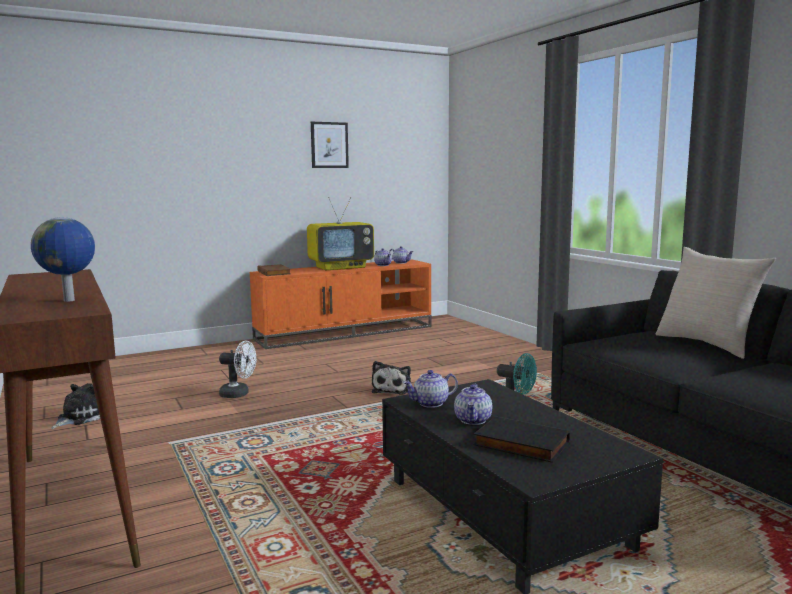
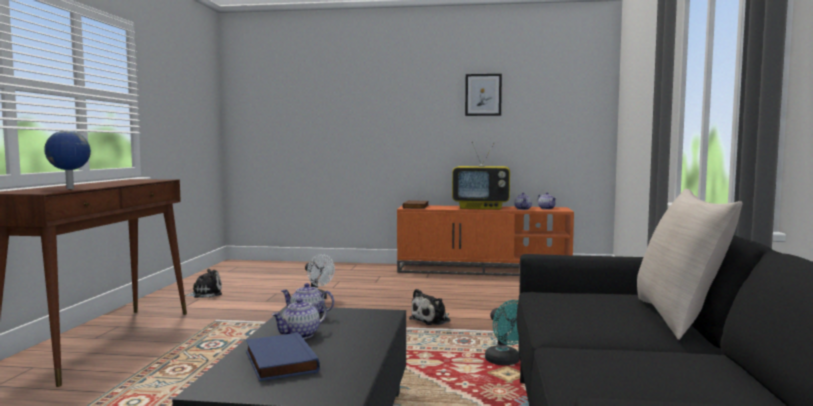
camera: 35 degrees right, 5 degrees down
(520, 445) = (278, 361): black book -> blue book

